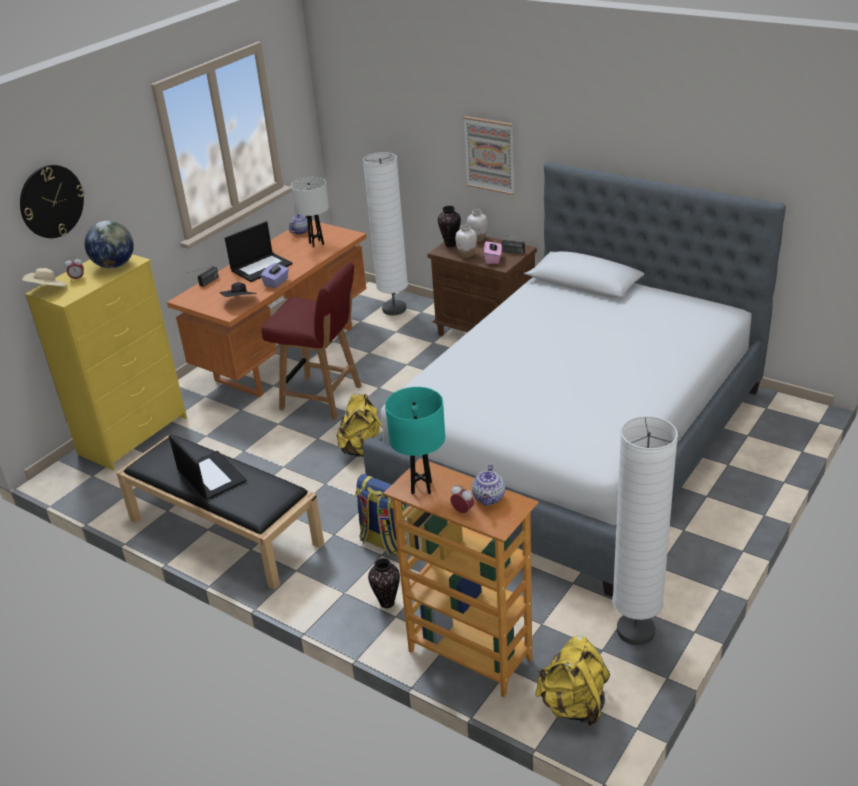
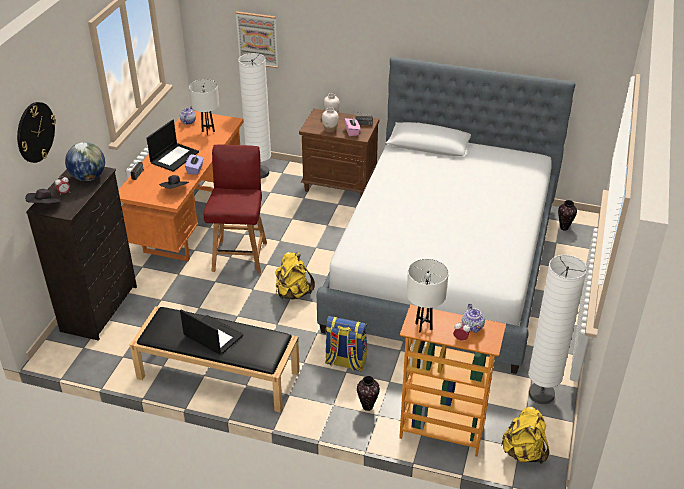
camera: 20 degrees left, 5 degrees up
(48, 290) = (45, 206): beige hat -> black hat
(134, 435) = (100, 308): yellow dresser -> black dresser
(323, 398) = (240, 255): red chair -> red chair turned 90 degrees counterclockwise
(421, 488) = (423, 326): turquoise table lamp -> white table lamp
(451, 245) = (313, 122): vase -> vase (564, 228)
(490, 155) = (341, 51): picture -> picture (257, 39)

